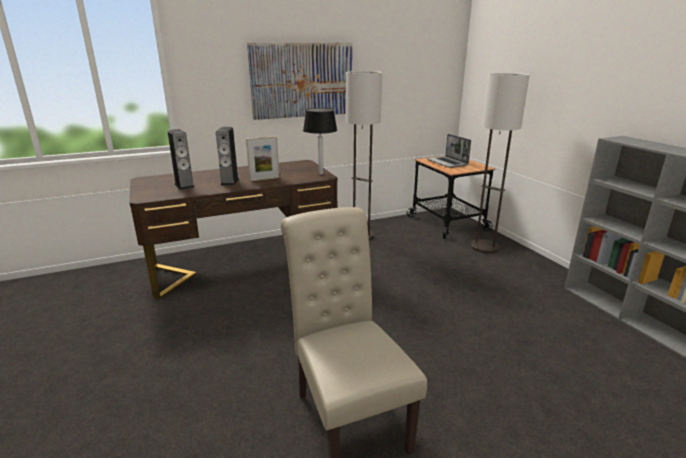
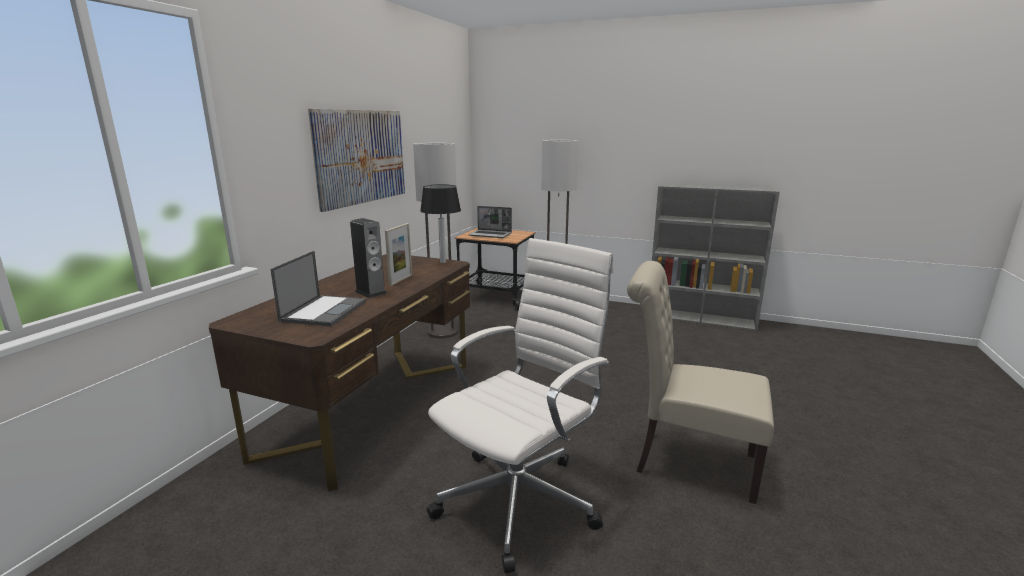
camera: 45 degrees left, 5 degrees down
(184, 186) = (324, 311): speaker -> laptop
(210, 361) = (521, 499): none -> white office chair

